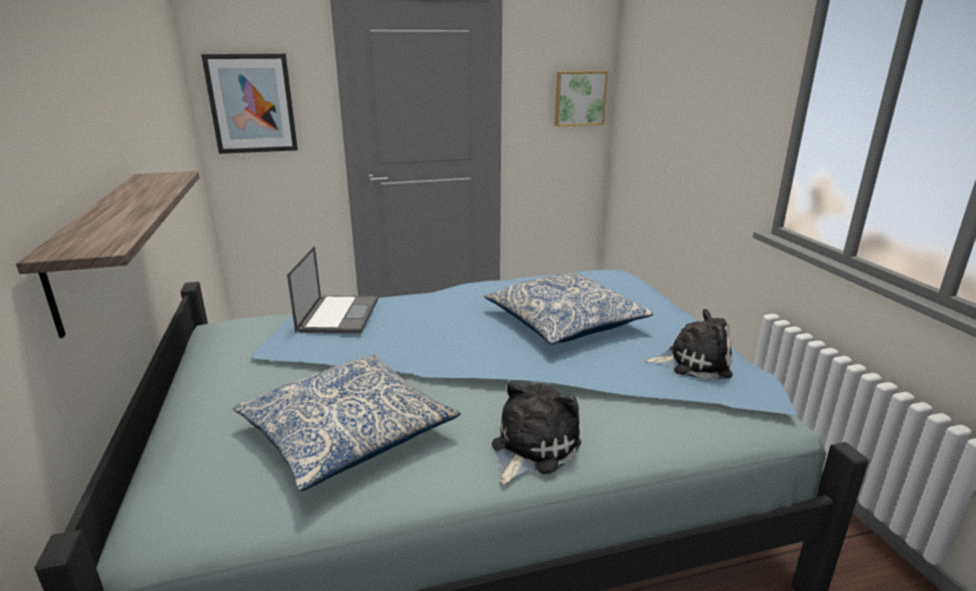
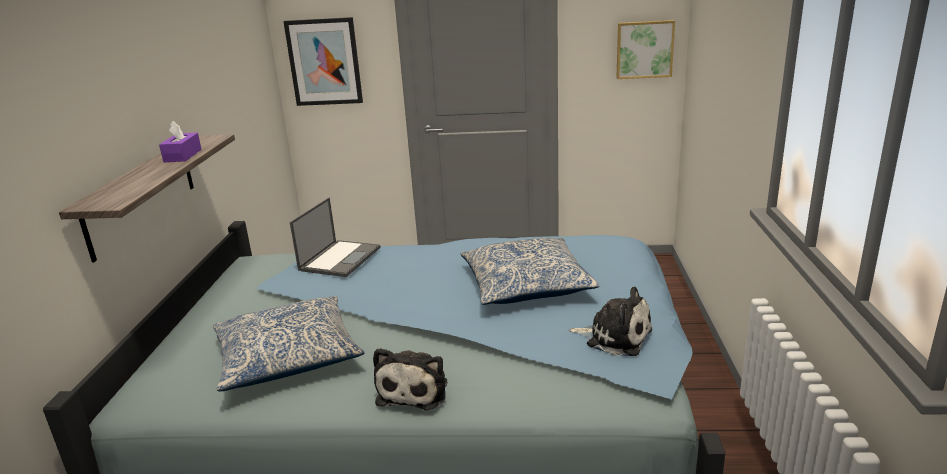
camera: 20 degrees right, 0 degrees up
(152, 193) = (183, 156): none -> purple tissue box
(531, 448) = (415, 390): plush toy -> plush toy turned 135 degrees clockwise

